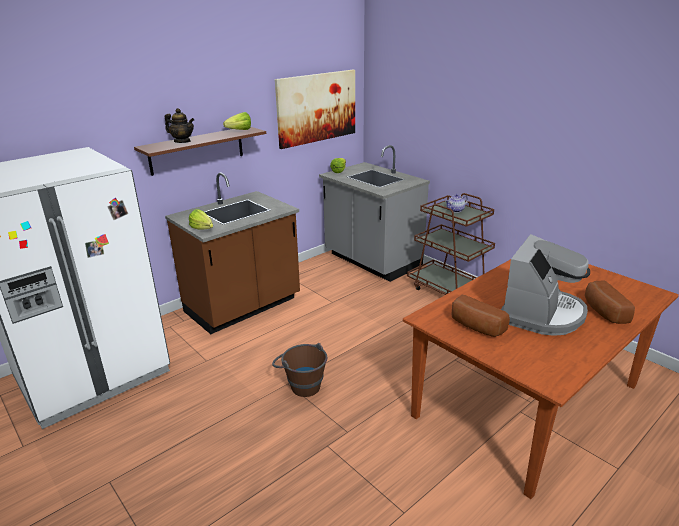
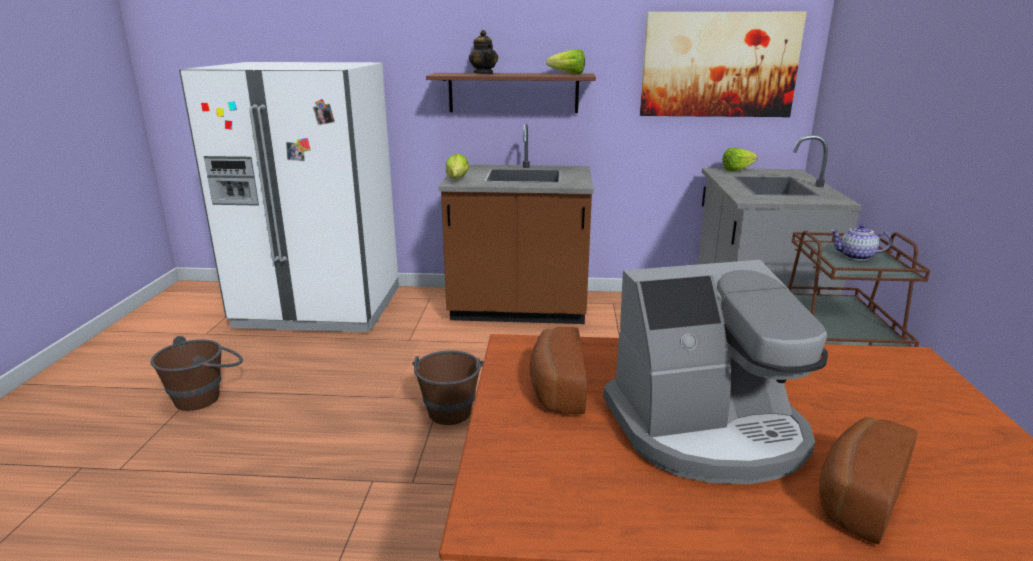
camera: 45 degrees right, 5 degrees down
(125, 480) = (206, 396): none -> brown bucket

